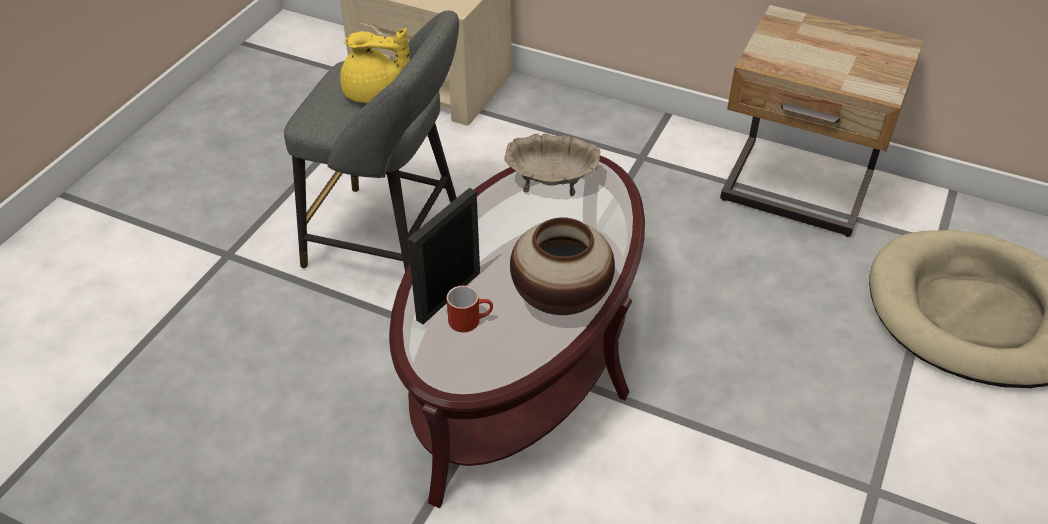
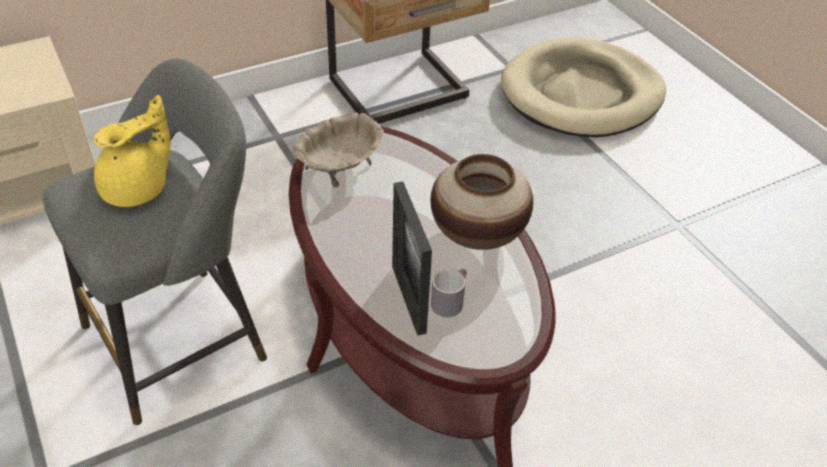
camera: 55 degrees left, 0 degrees up
(470, 319) = (449, 300): red mug -> grey mug

